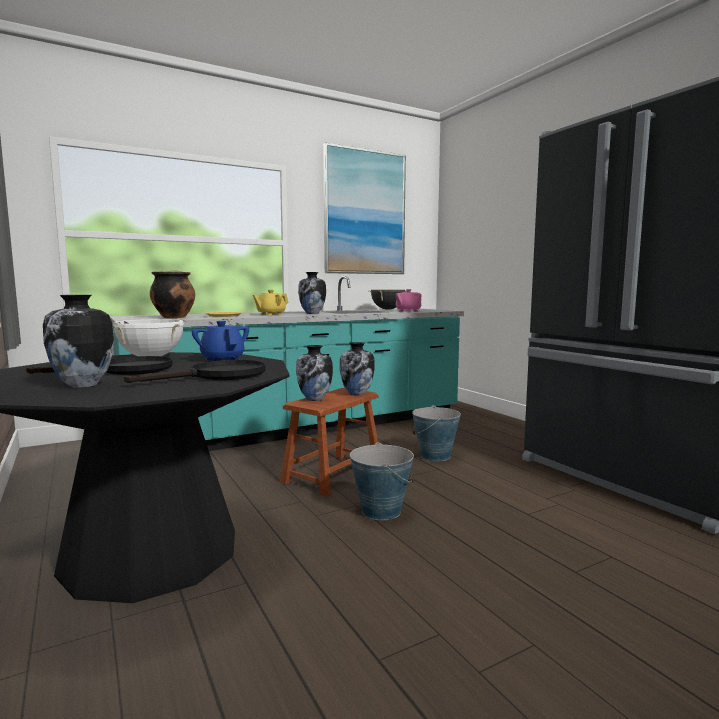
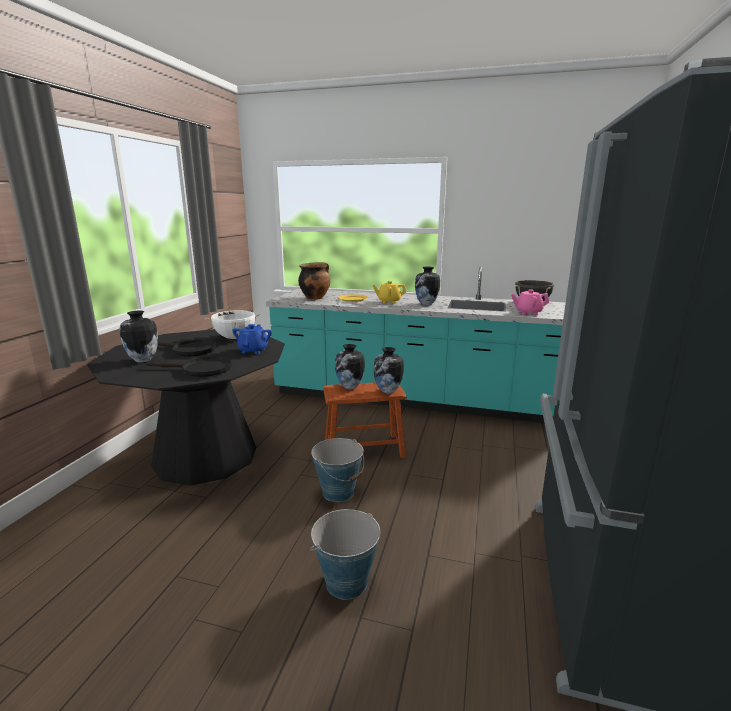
camera: 45 degrees right, 10 degrees up
(364, 213) = (534, 195): picture -> none
(435, 456) = (465, 466): bucket -> bucket (346, 582)

